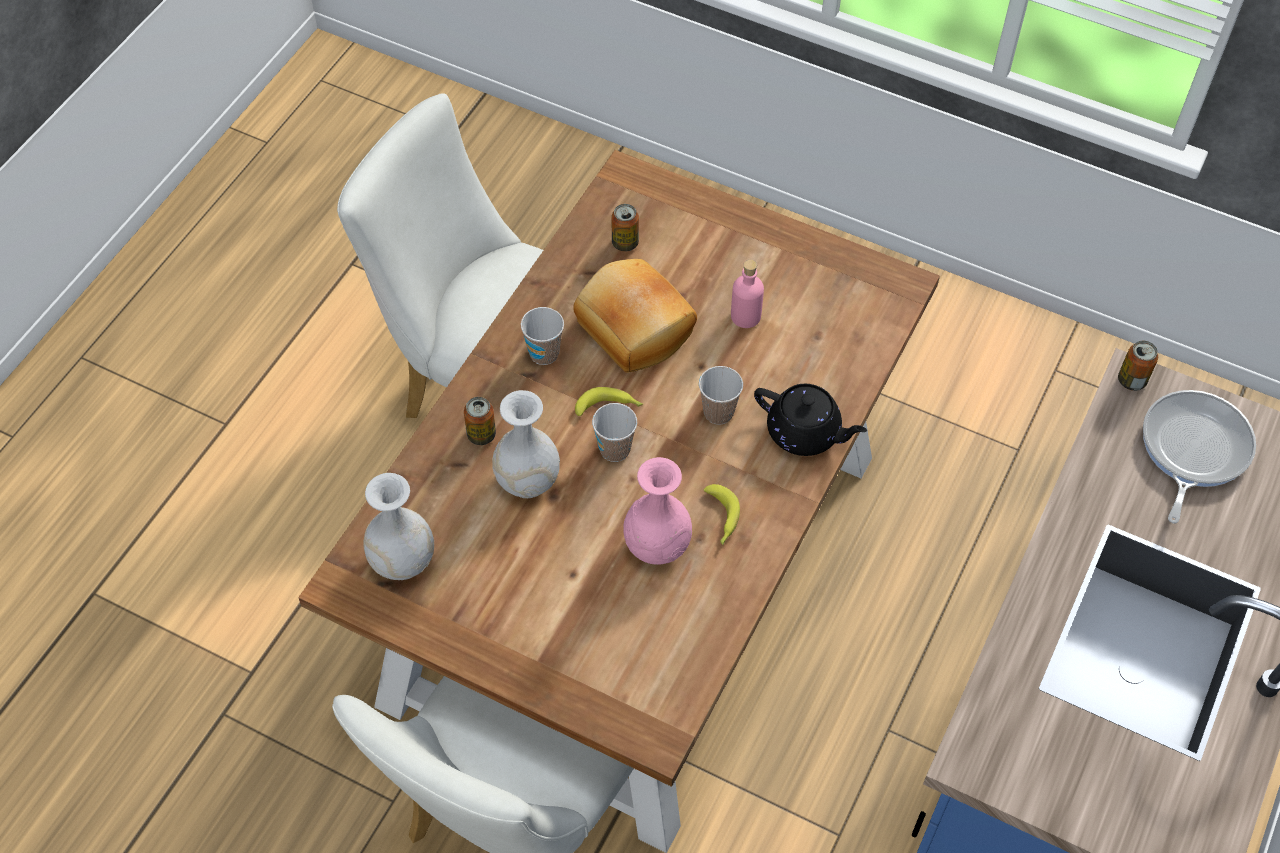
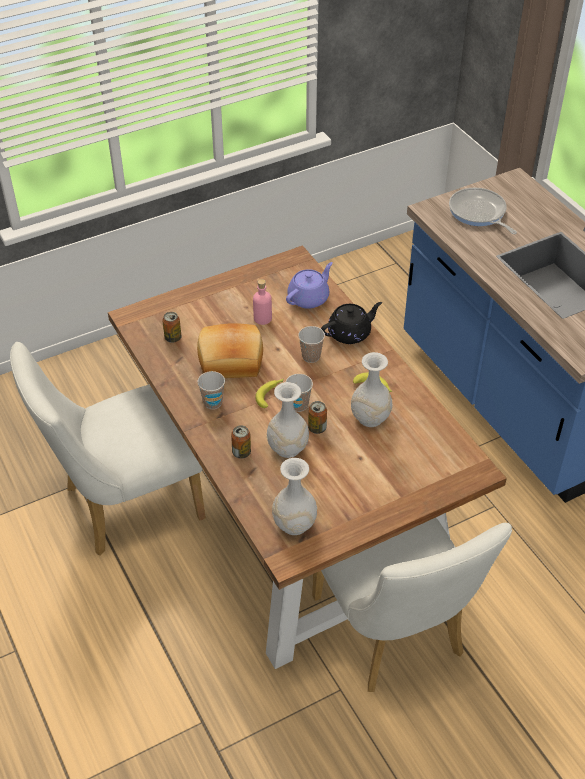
camera: 55 degrees left, 10 degrees down
(656, 546) = (370, 418): pink vase -> white vase
(834, 345) = (309, 298): none -> purple teapot
(1131, 380) = (429, 210): can -> can (317, 428)

